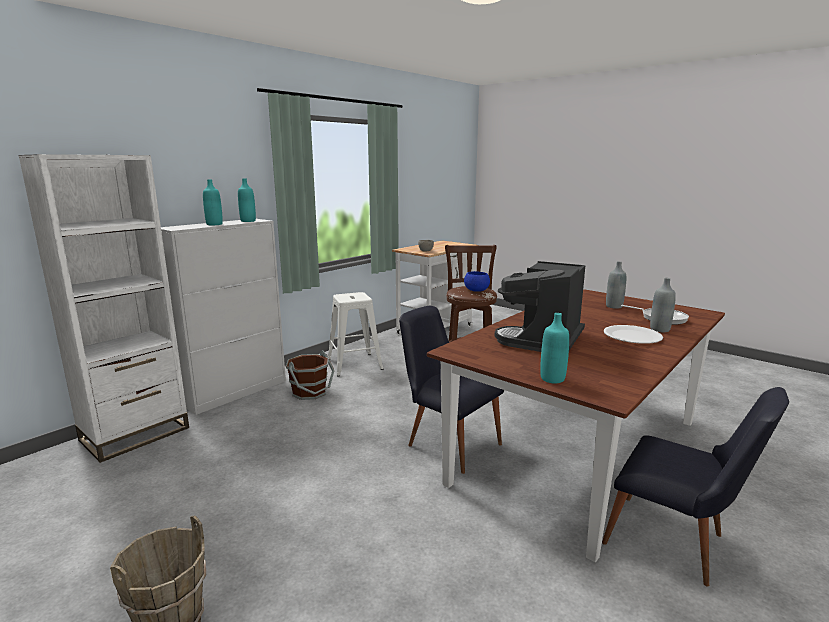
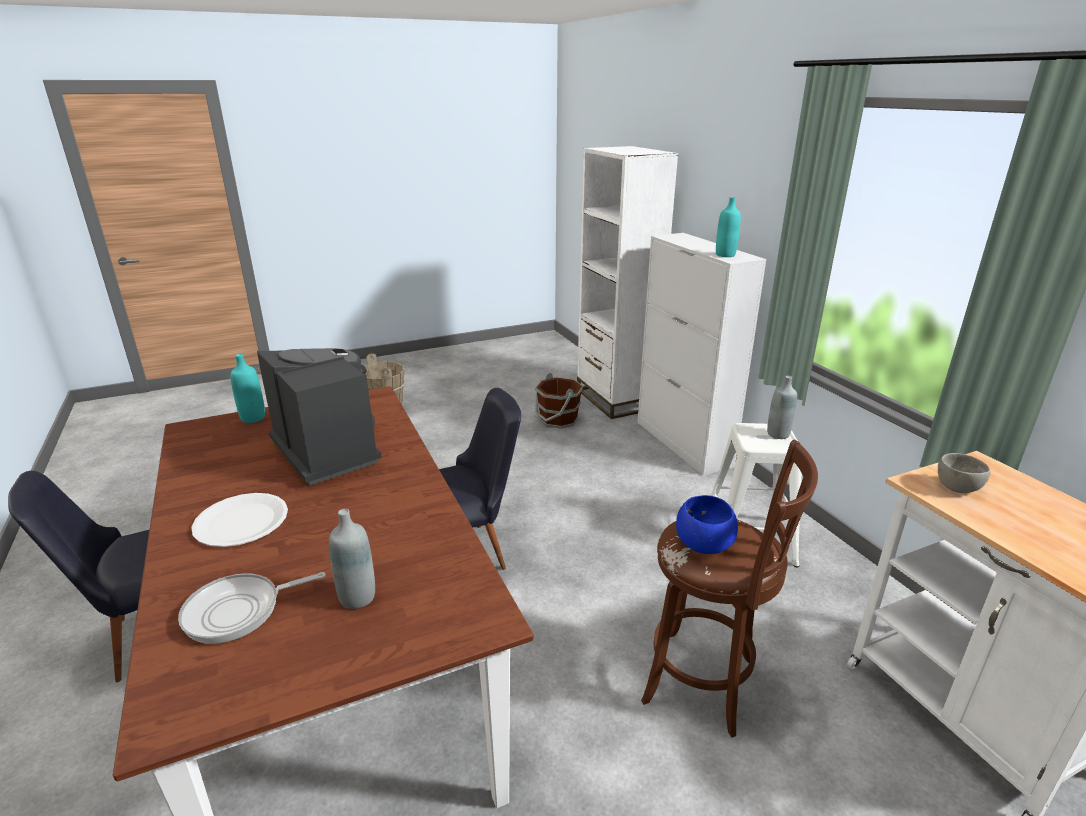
camera: 115 degrees right, 10 degrees up
(214, 224) = (695, 245): turquoise bottle -> none
(310, 392) = (657, 487): brown bucket -> brown bucket (558, 419)
(659, 329) = (216, 567): grey bottle -> grey bottle (778, 434)

